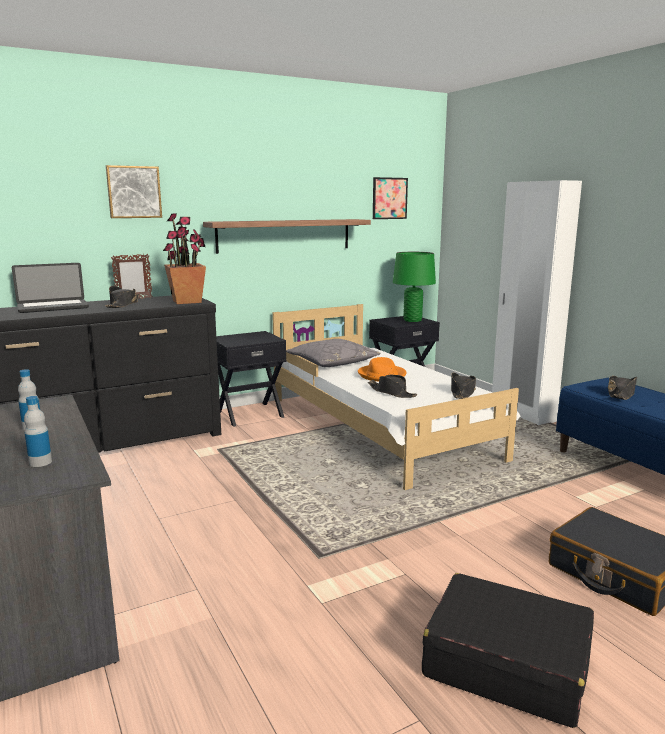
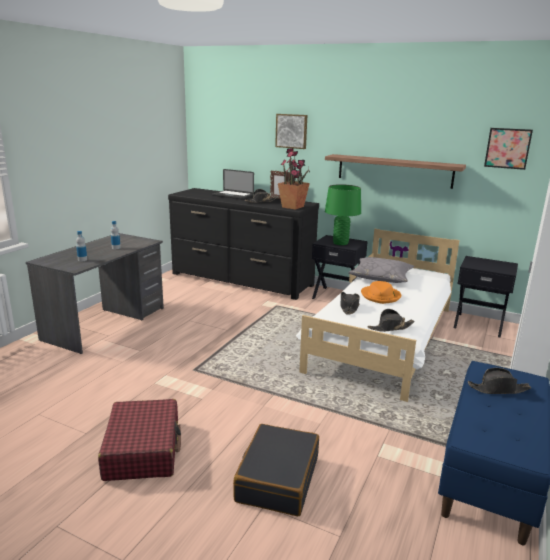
camera: 55 degrees right, 5 degrees up
(412, 320) = (497, 267): green table lamp -> green table lamp (340, 243)
(506, 663) = (143, 450): black suitcase -> red suitcase

